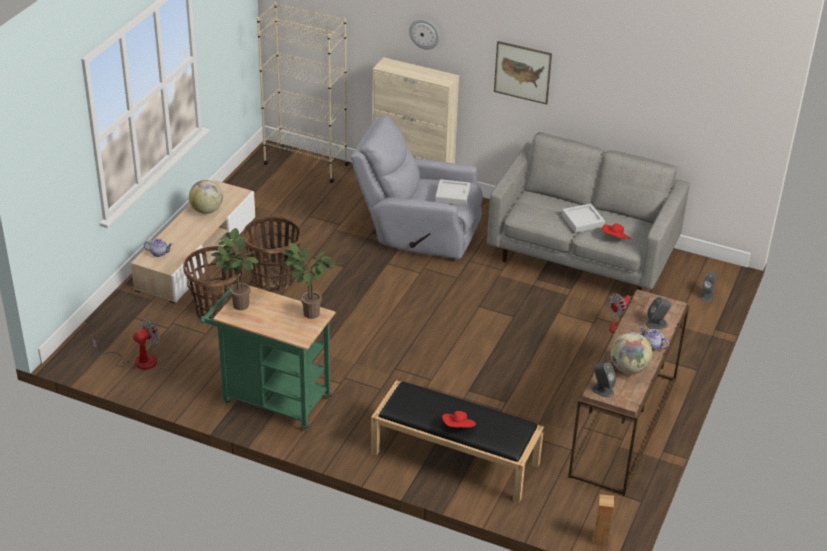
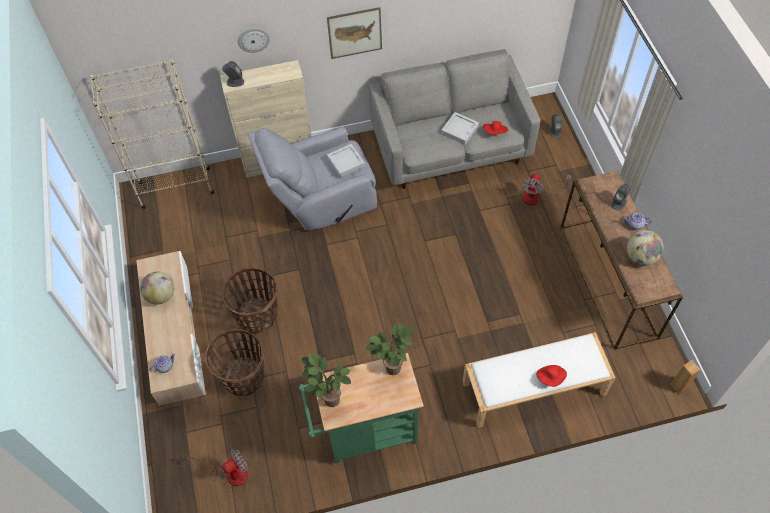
camera: 35 degrees left, 20 degrees up
(137, 361) = (230, 473): fan -> fan turned 45 degrees clockwise
(454, 458) = (533, 389): black bench -> white bench
(602, 390) = (643, 289): grey speaker -> grey speaker (235, 82)

